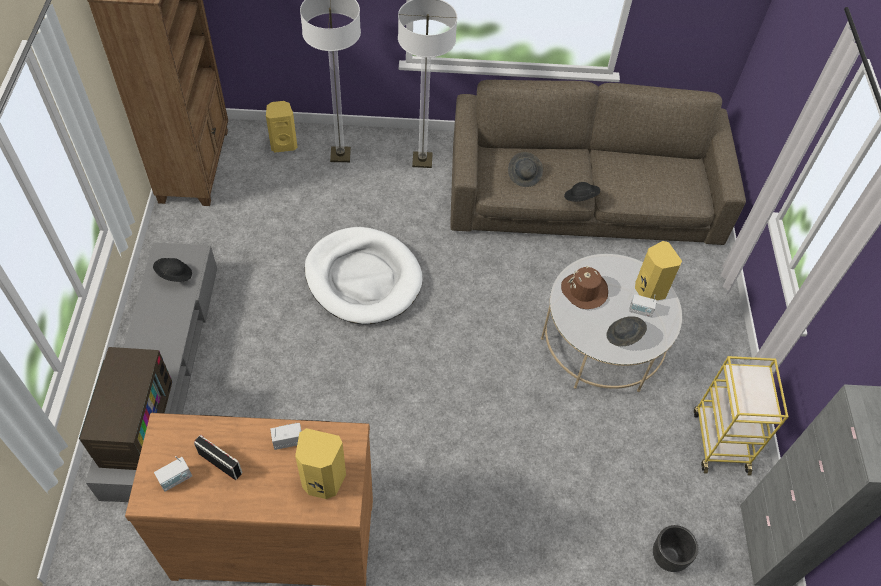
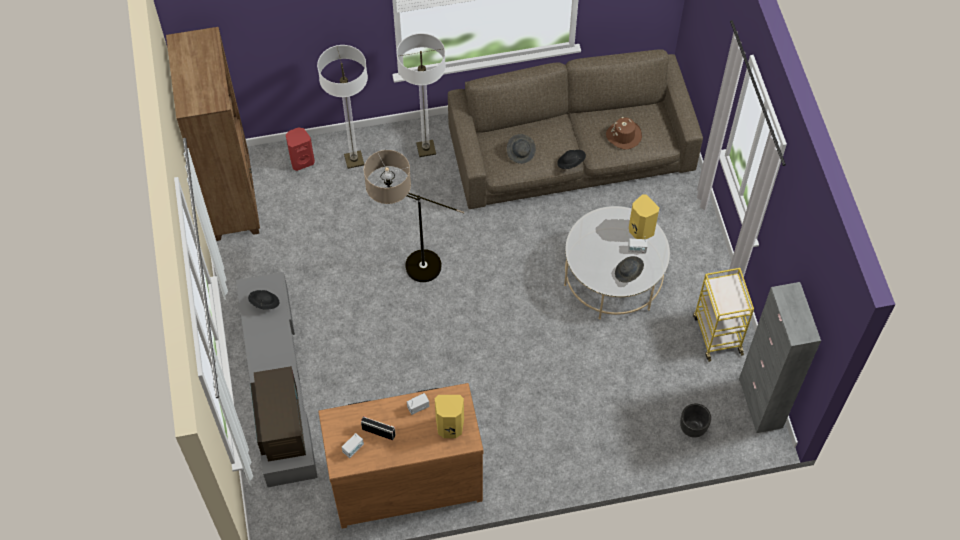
camera: 10 degrees left, 5 degrees up
(284, 144) = (301, 161): yellow speaker -> red speaker
(363, 278) = (408, 268): white dog bed -> floor lamp
(584, 291) = (590, 243): brown hat -> brown hat (623, 135)

